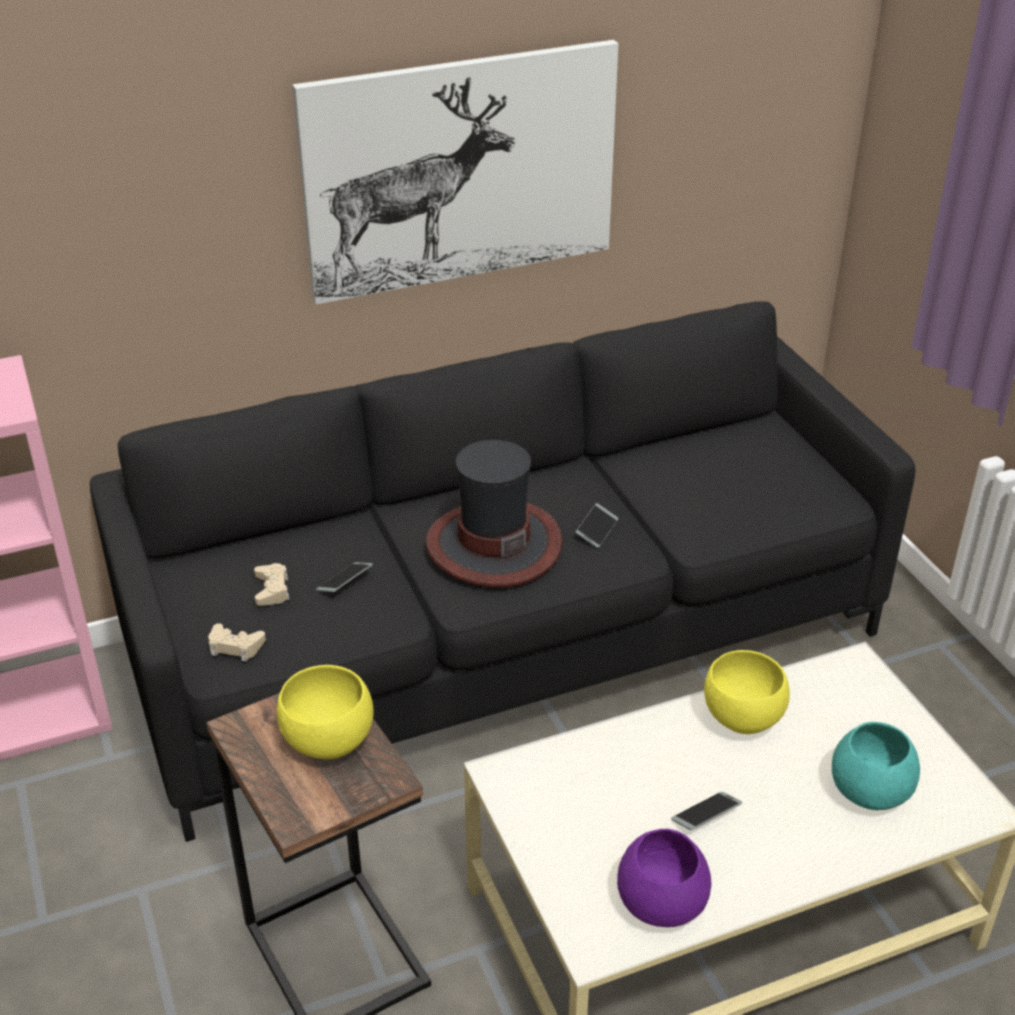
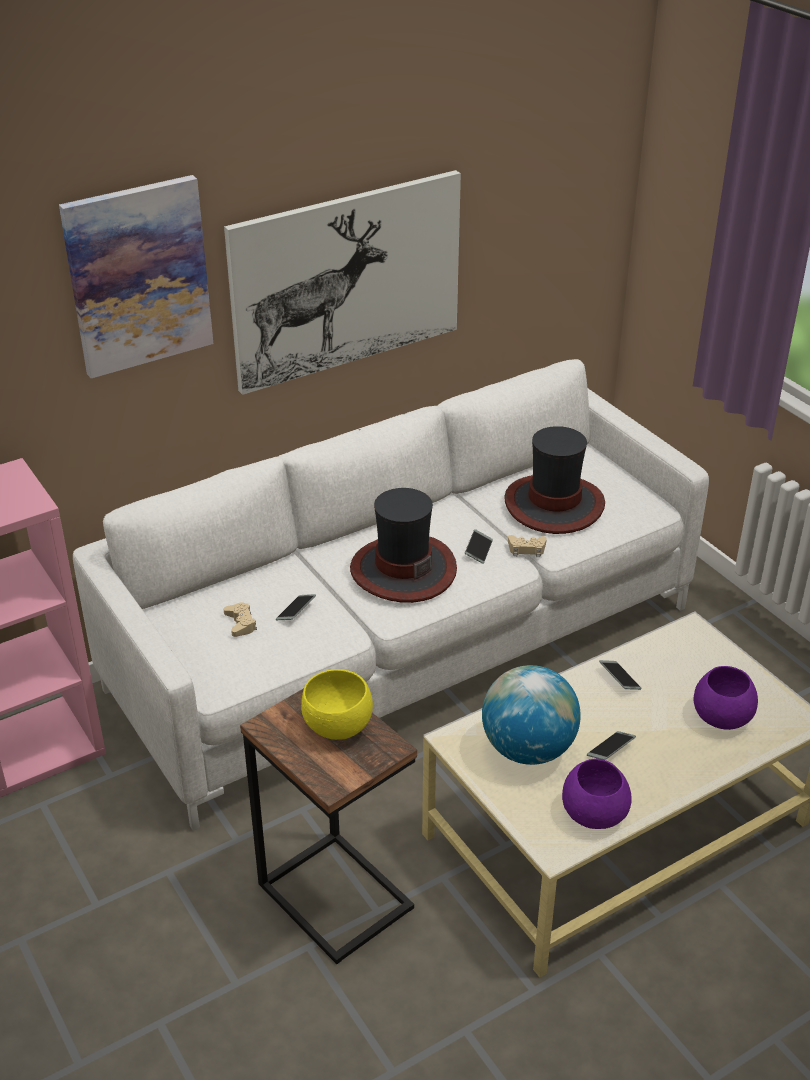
camera: 10 degrees left, 0 degrees up
(176, 138) = (138, 276): none -> picture
(235, 647) = (225, 670): beige game controller -> beige game controller (526, 549)
(507, 644) = (405, 648): black sofa -> white sofa
(594, 800) = (528, 749): none -> globe
(709, 483) = (554, 504): none -> hat
(742, 720) = (619, 679): yellow bowl -> phone
(869, 790) = (722, 716): turquoise bowl -> purple bowl

